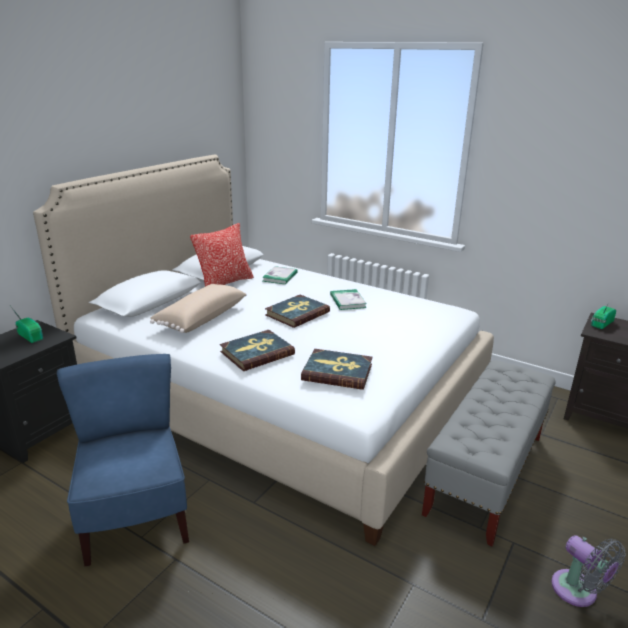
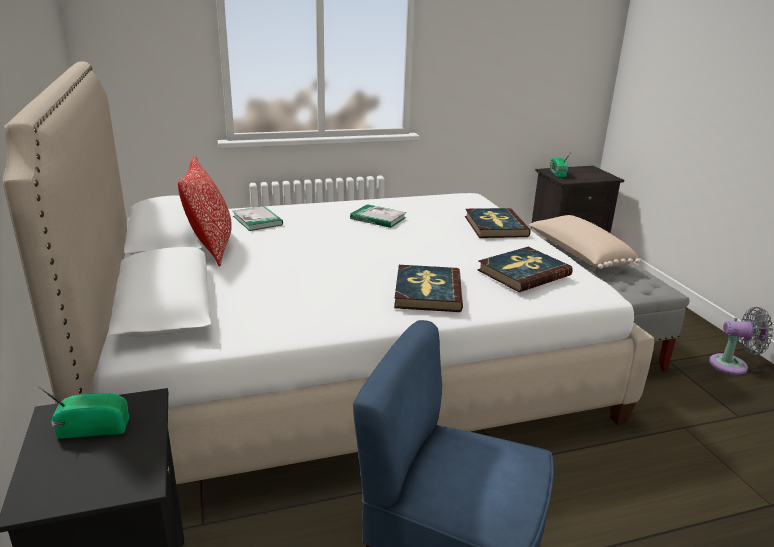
camera: 50 degrees left, 0 degrees up
(200, 318) = (282, 291): beige pillow -> beige pillow (578, 255)
(297, 313) = (366, 245): book -> book (495, 226)

